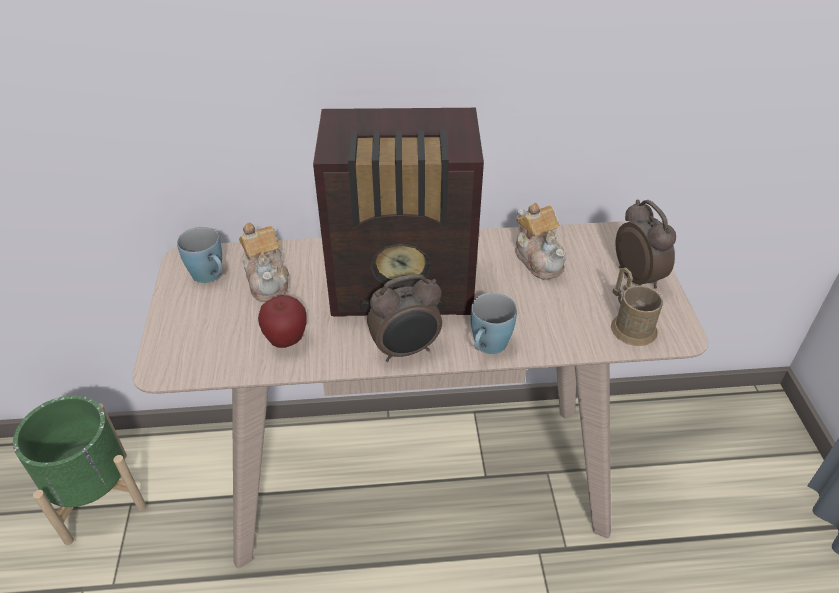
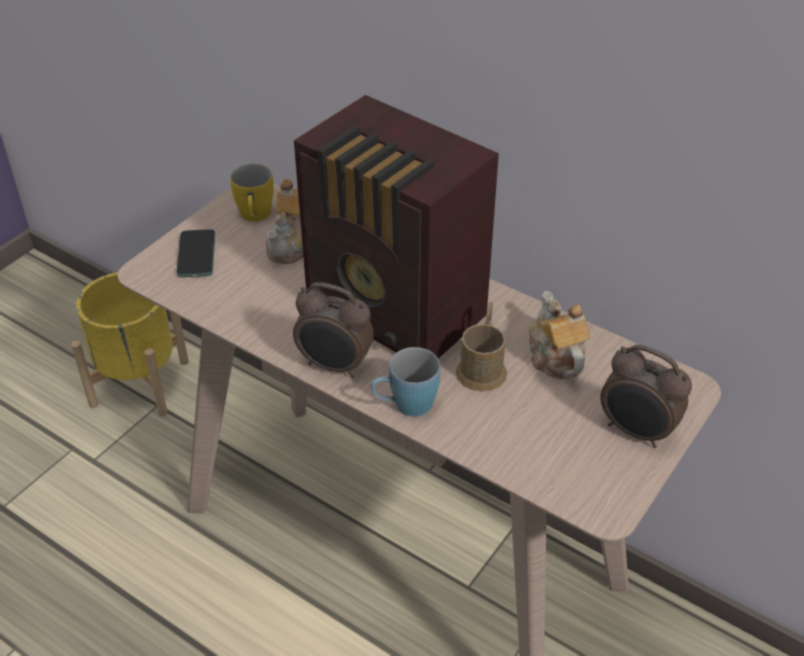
camera: 40 degrees right, 0 degrees up
(96, 497) = (139, 383): green planter -> yellow planter
(193, 331) = (196, 254): none -> phone
(211, 276) = (255, 217): blue mug -> yellow mug
(286, 340) = (253, 301): apple -> none
(539, 259) = (555, 357): teapot -> teapot turned 150 degrees clockwise
(629, 324) = (566, 468): brown mug -> brown mug (482, 366)
(637, 277) = (636, 432): alarm clock -> alarm clock turned 105 degrees clockwise

